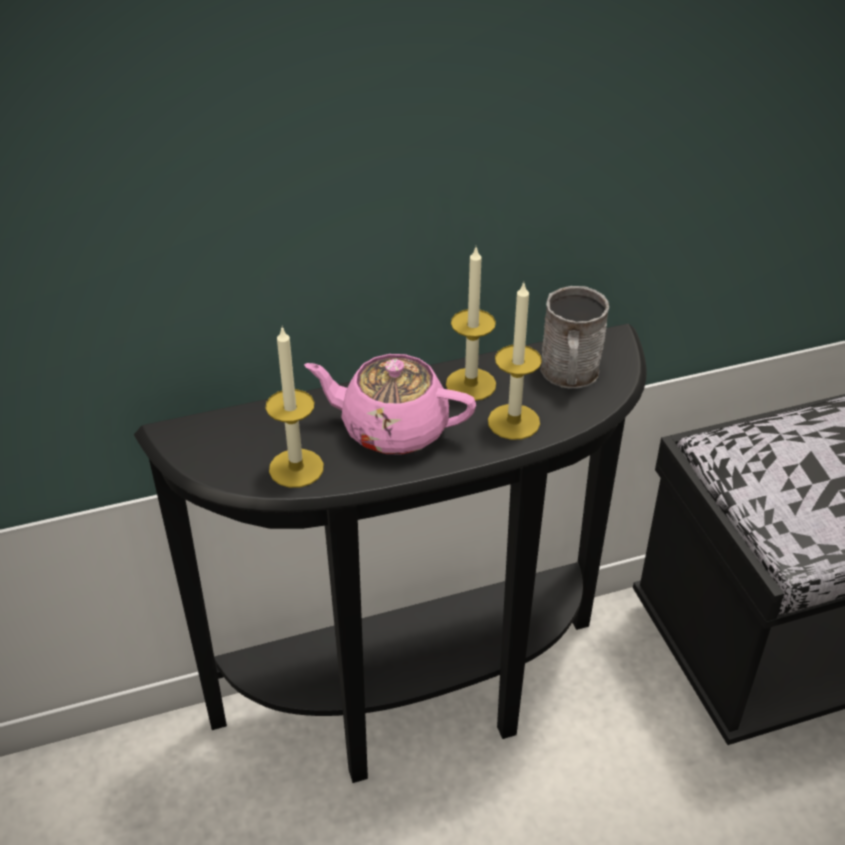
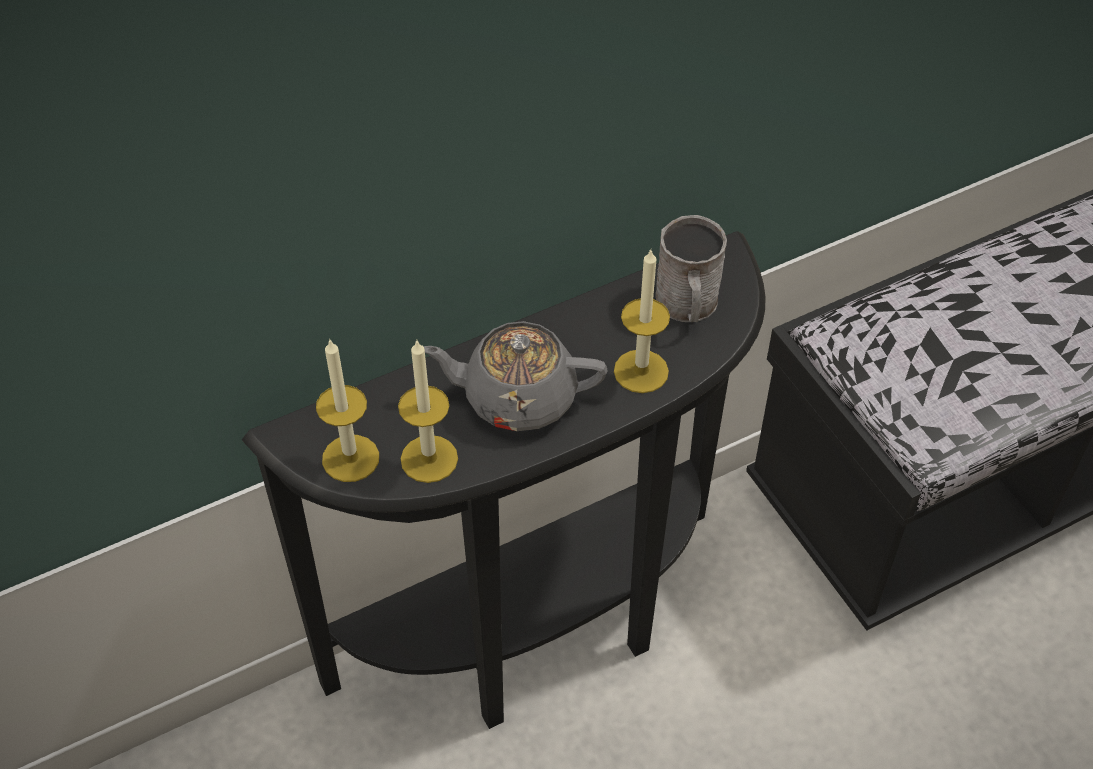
camera: 10 degrees left, 10 degrees up
(392, 428) = (517, 397): pink teapot -> grey teapot
(471, 384) = (587, 331): candle -> candle (350, 458)

